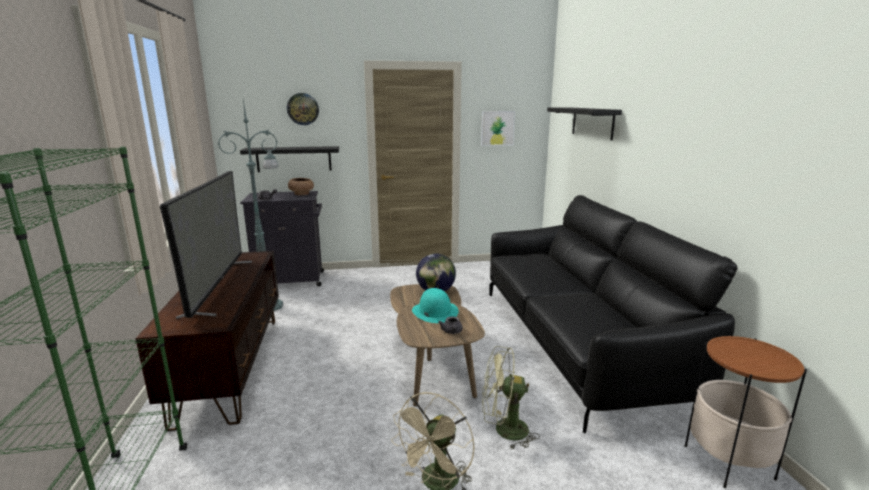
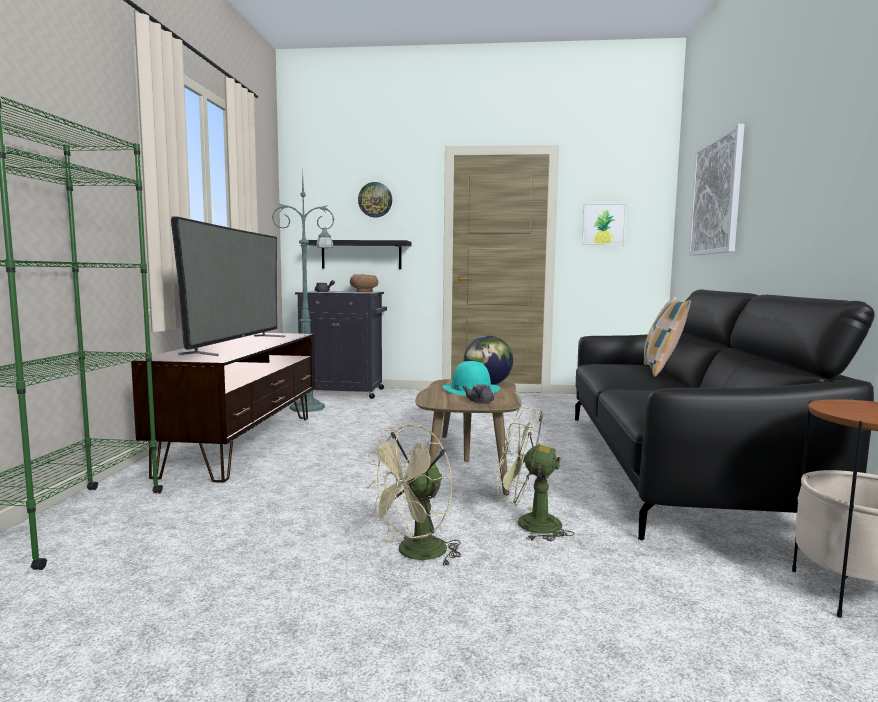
camera: 15 degrees right, 10 degrees down
(560, 266) = (662, 371): none -> pillow
(592, 122) = (716, 196): black shelf -> picture

